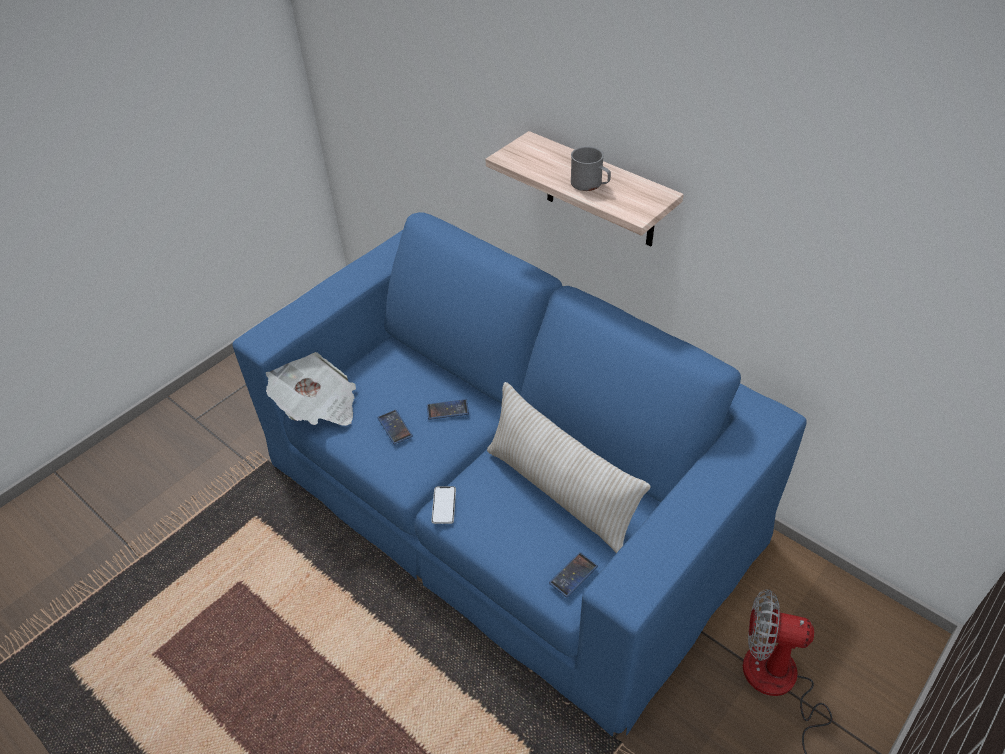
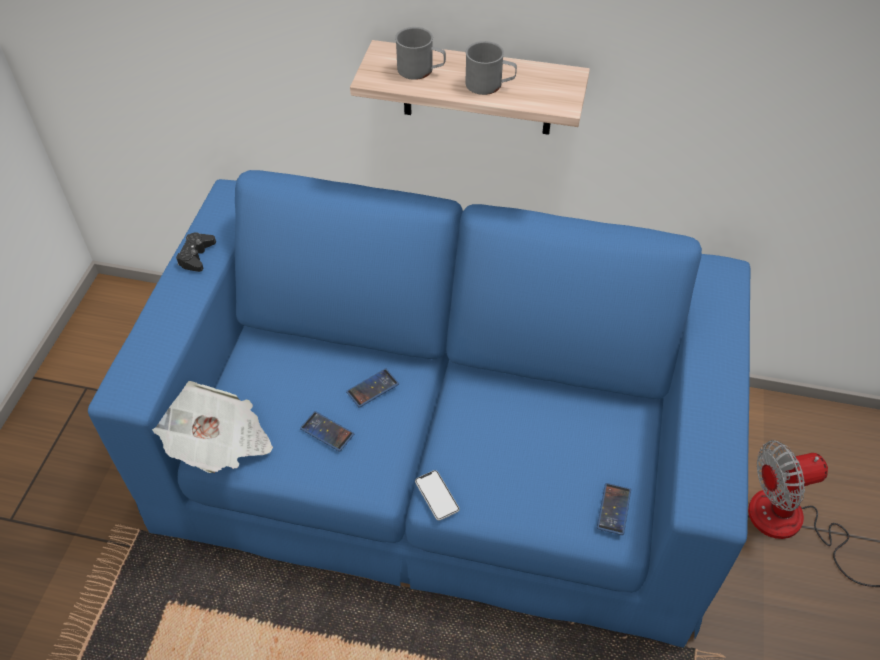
camera: 30 degrees left, 5 degrees up
(367, 266) = (196, 256): none -> black game controller
(546, 161) = (421, 70): none -> grey mug
(560, 492) = (546, 429): beige pillow -> none

